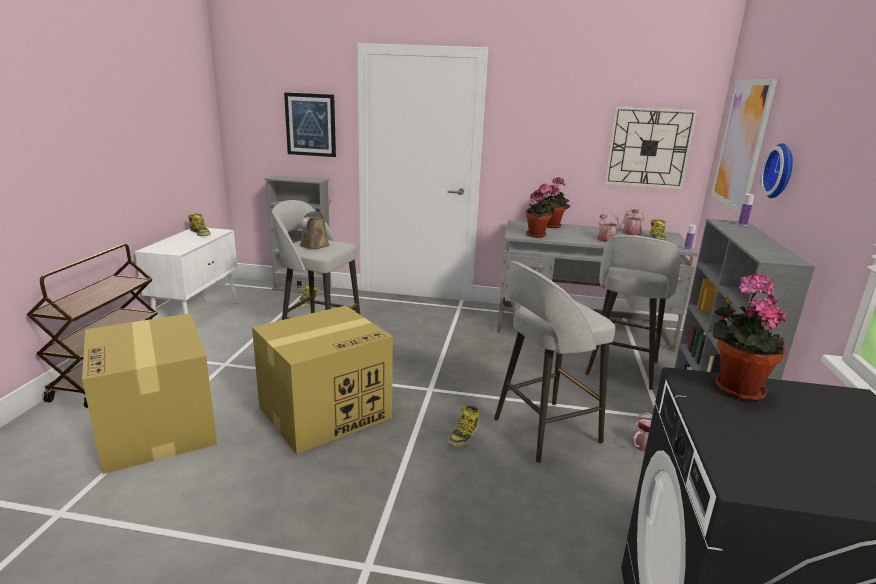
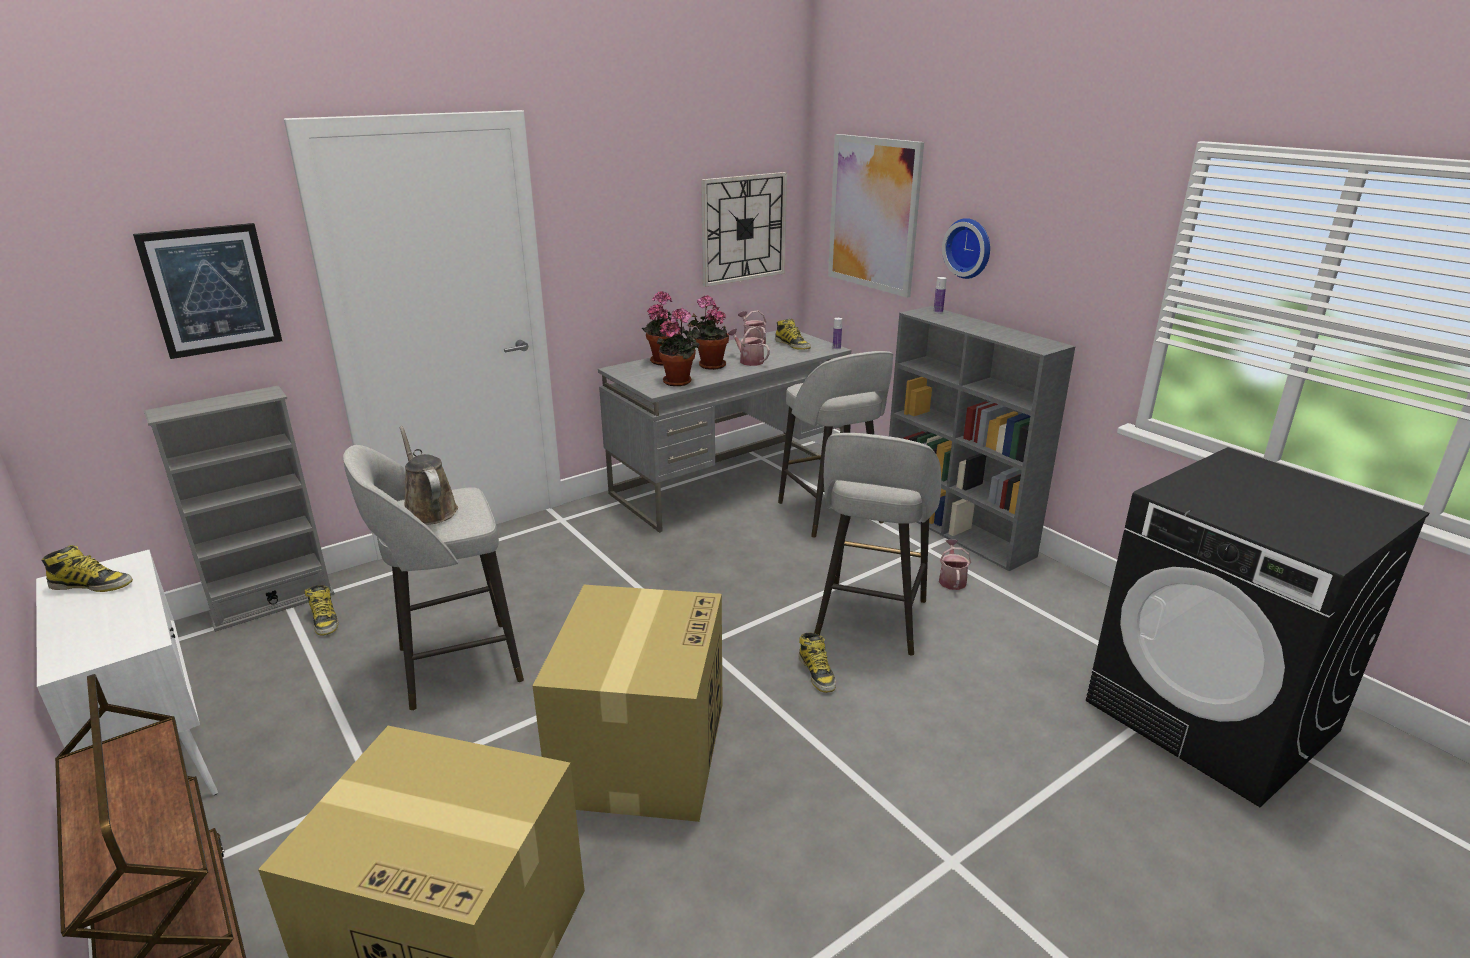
camera: 45 degrees left, 5 degrees up
(734, 387) = (1191, 486): potted plant -> potted plant (709, 365)

